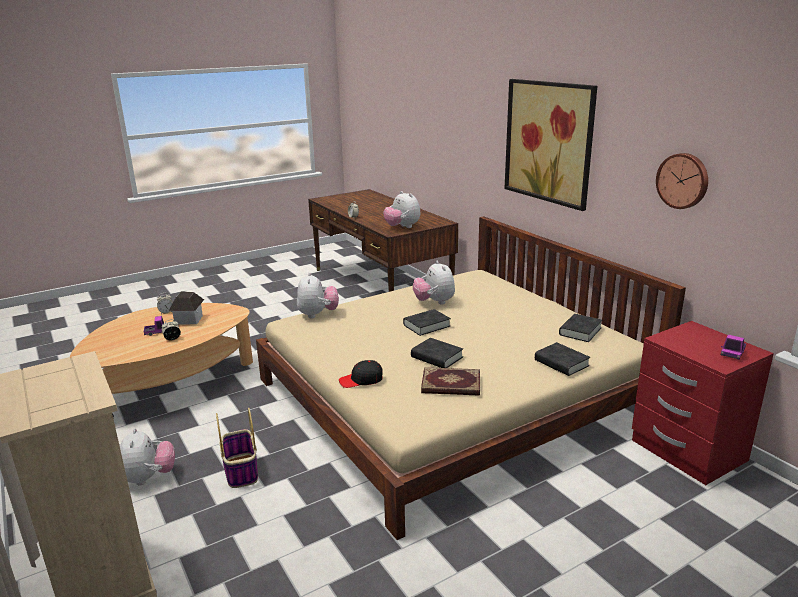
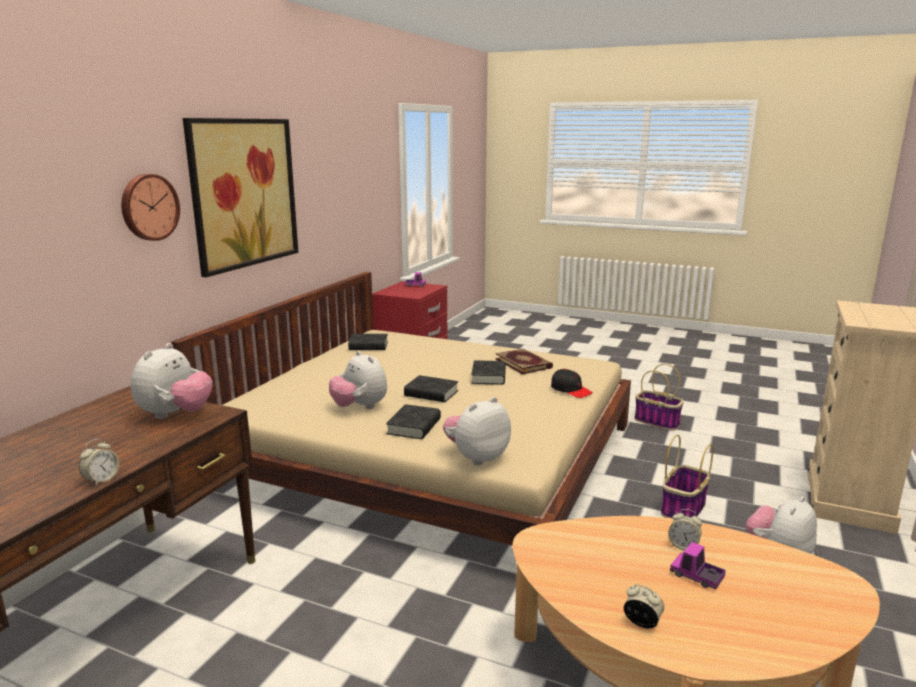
camera: 125 degrees left, 5 degrees down
(189, 319) = (622, 573): toy house -> none
(377, 573) = (658, 422): none -> basket
(434, 302) = (360, 407): plush toy -> plush toy turned 105 degrees clockwise
(561, 363) = (437, 343): black book -> black book (414, 426)
(683, 180) = (349, 190): wall clock -> wall clock (148, 207)

